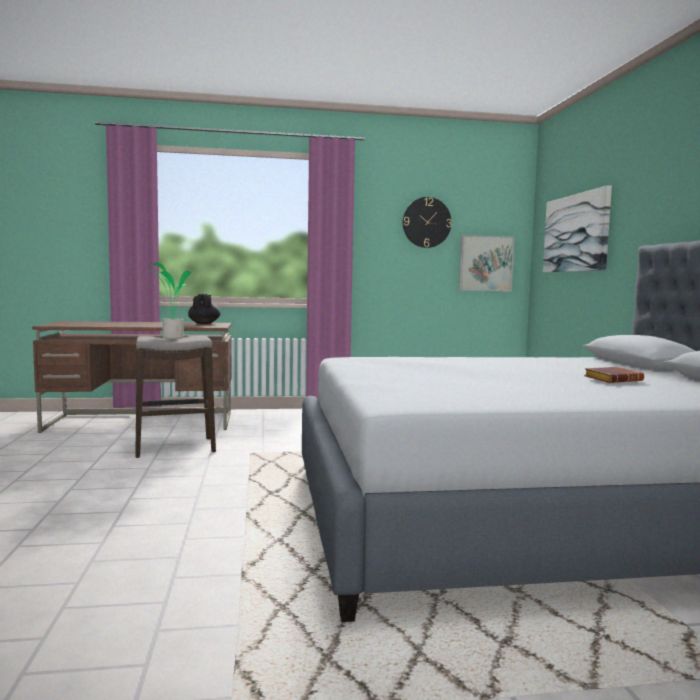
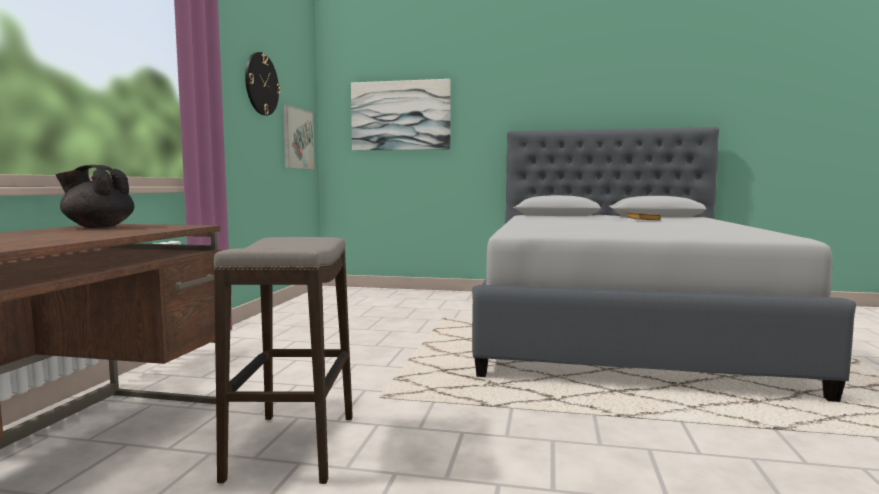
camera: 70 degrees left, 0 degrees up
(171, 338) = (282, 244): potted plant -> none

